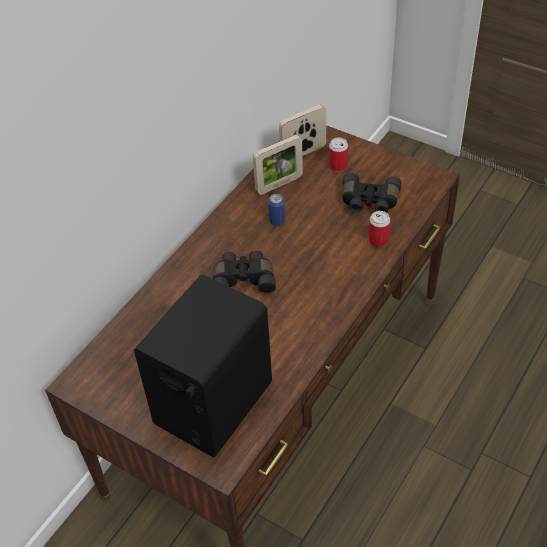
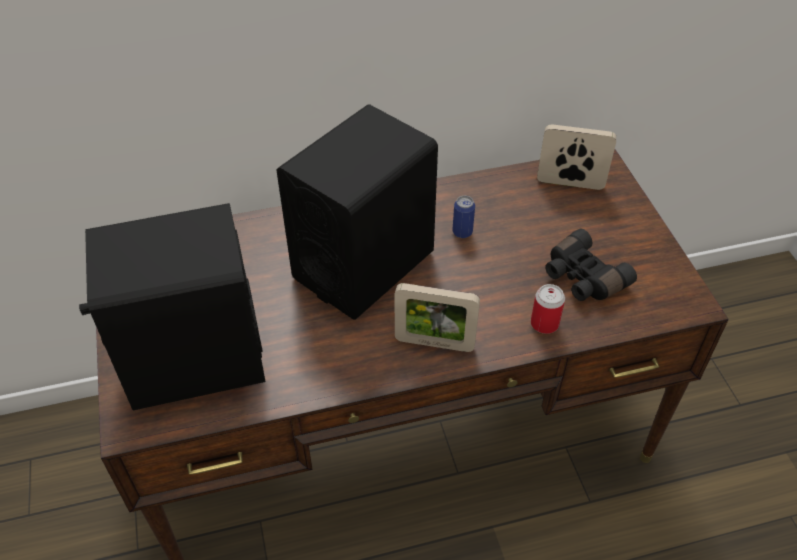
camera: 40 degrees right, 0 degrees up
(244, 279) = (364, 265): black binoculars -> black speaker
(279, 184) = (508, 198): picture frame -> picture frame (434, 343)
(338, 166) = (592, 219): can -> none

